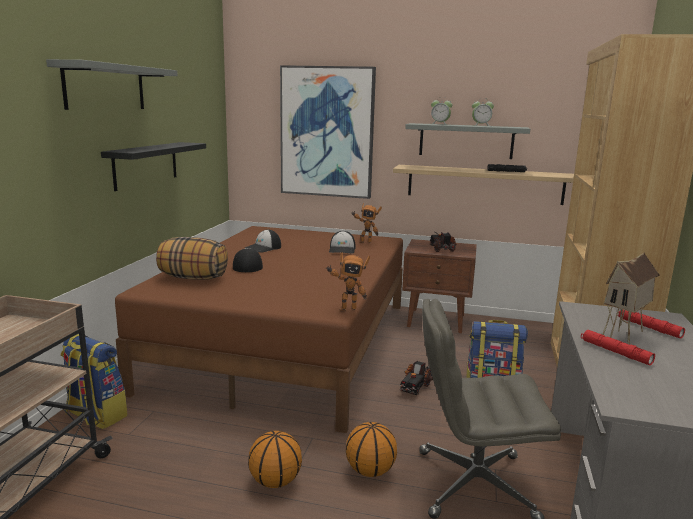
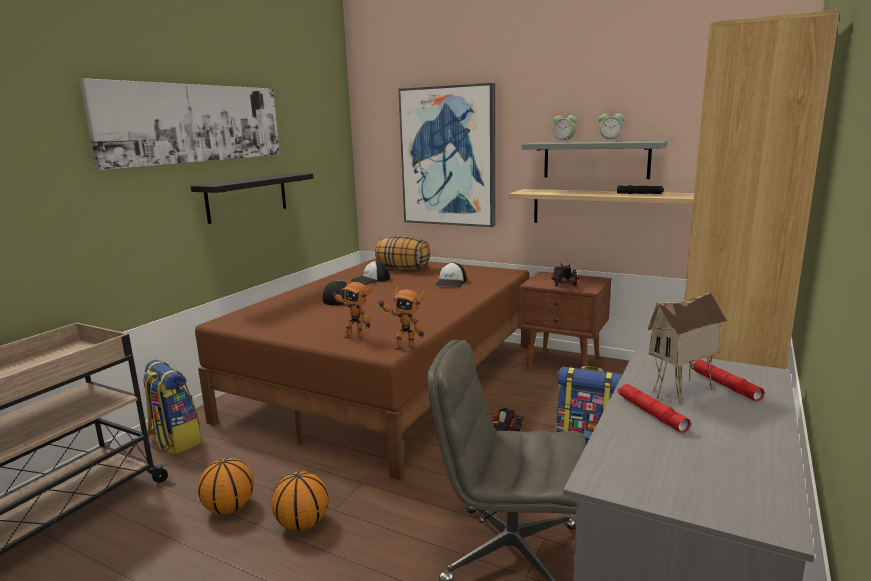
camera: 15 degrees right, 0 degrees up
(105, 87) = (195, 123): grey shelf -> picture
(193, 278) = (278, 310): pillow -> pillow (403, 269)
(365, 242) = (482, 274): toy robot -> toy robot (354, 336)
(369, 471) = (403, 524): basketball -> basketball (228, 508)

